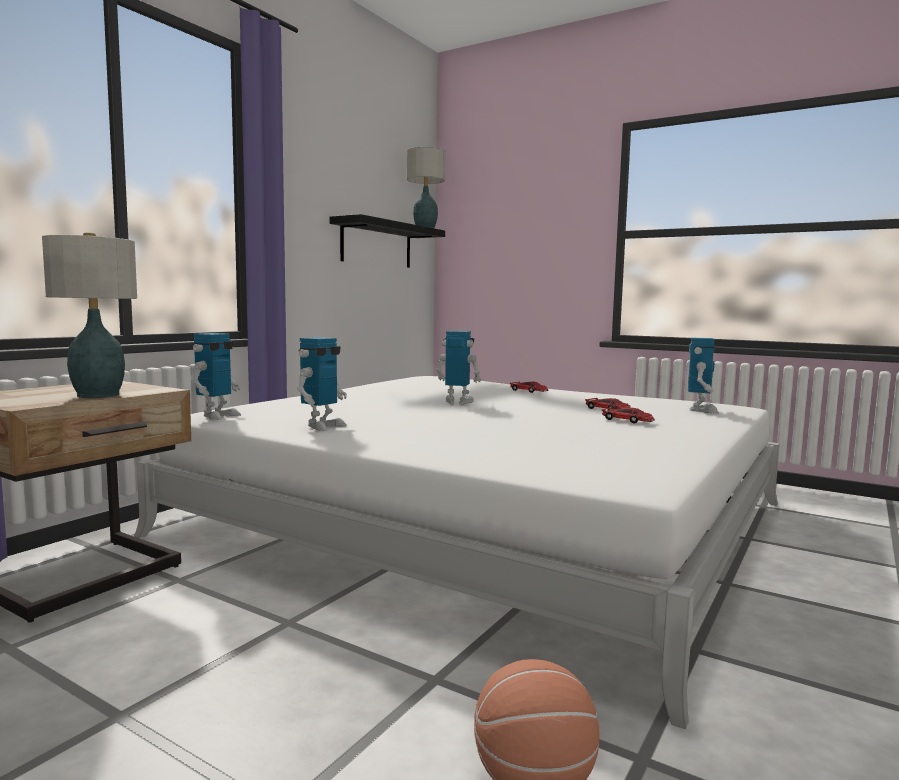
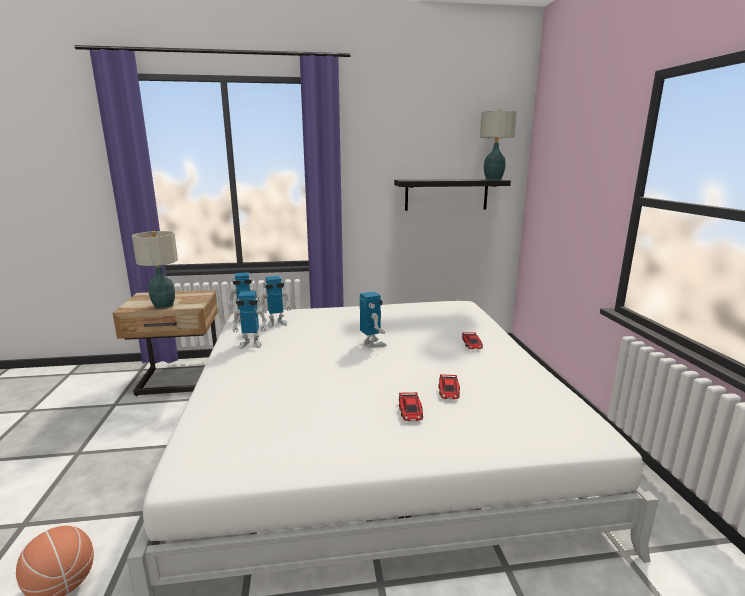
camera: 50 degrees right, 10 degrees up
(701, 410) = (528, 426): toy robot -> toy robot (276, 323)

